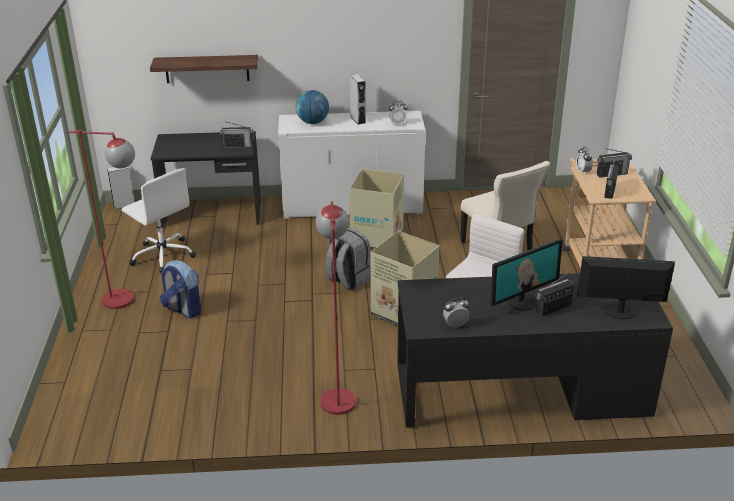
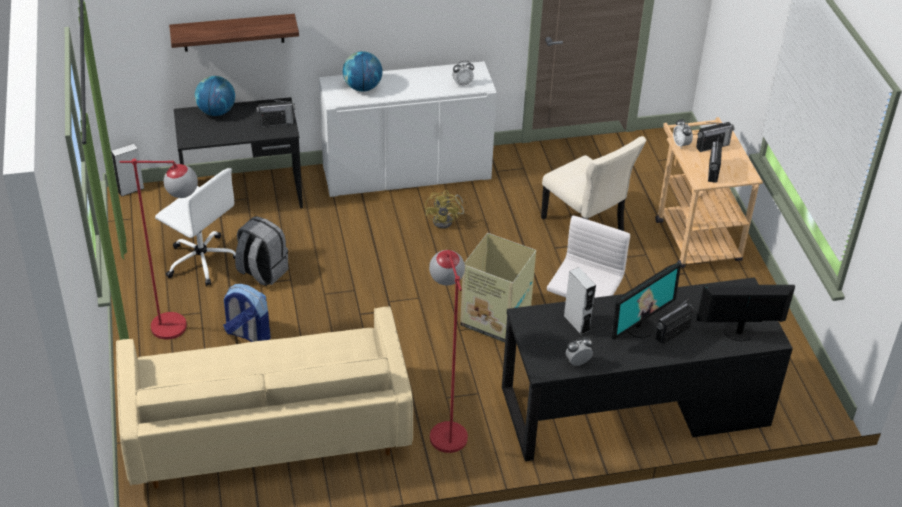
camera: 10 degrees left, 10 degrees up
(175, 382) = (267, 428): none -> beige sofa
(191, 137) = (216, 112): none -> globe
(348, 280) = (424, 280): grey backpack -> grey backpack (262, 272)
(358, 119) = (414, 80): grey speaker -> grey speaker (576, 323)
(377, 239) = (446, 220): cardboard box -> yellow fan

